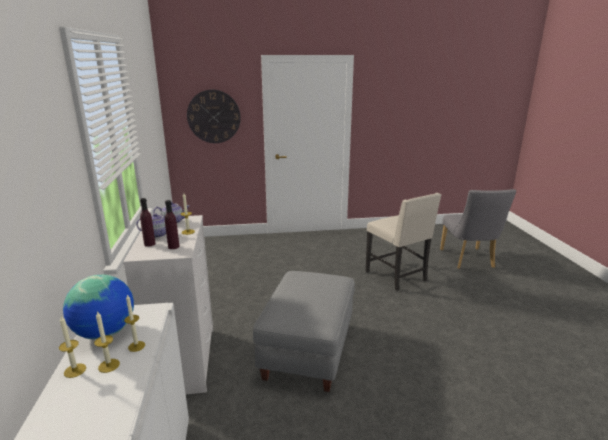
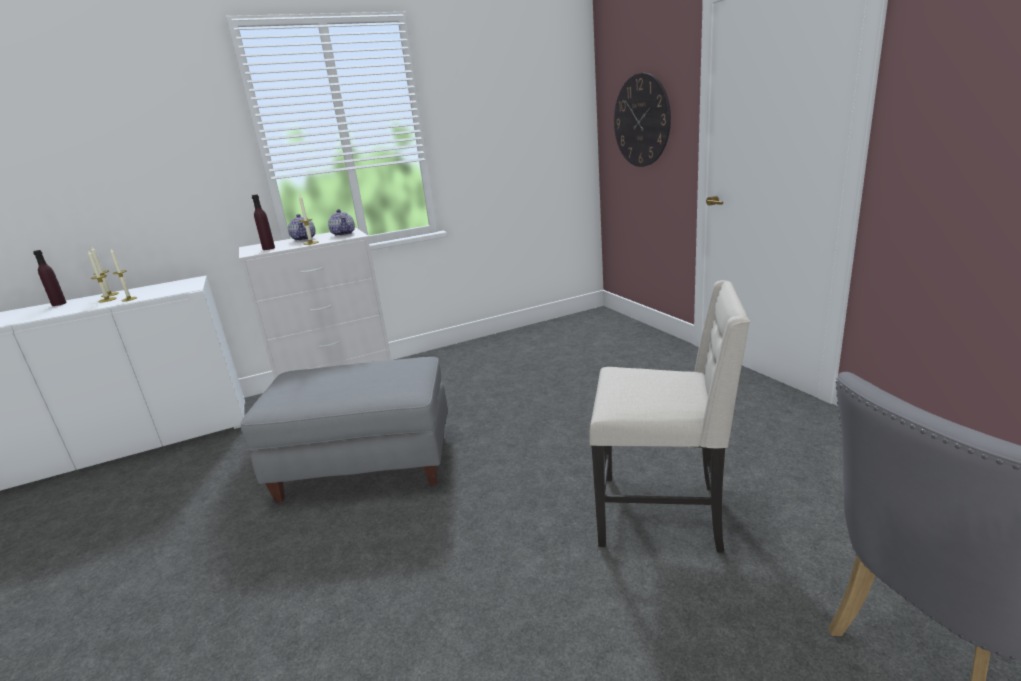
camera: 75 degrees right, 0 degrees up
(105, 333) = (159, 287): globe -> none
(149, 244) = (278, 242): purple bottle -> purple bottle (59, 304)
(397, 276) = (662, 514): beige chair -> beige chair turned 120 degrees counterclockwise

